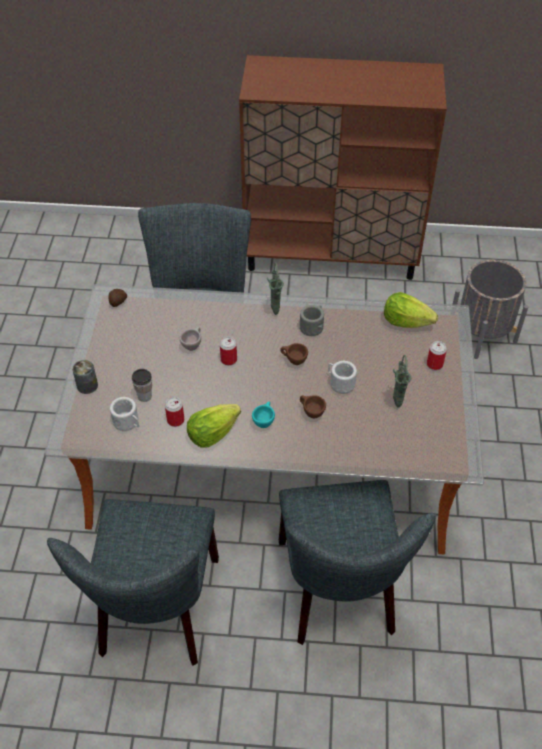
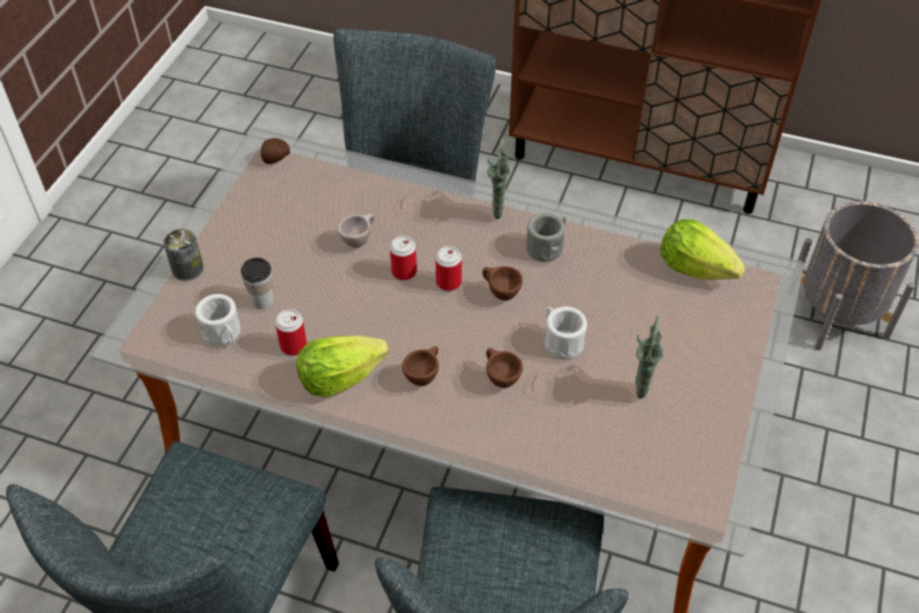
camera: 15 degrees right, 0 degrees up
(264, 421) = (424, 376): turquoise cup -> brown cup
(434, 364) = (720, 342): can -> can (448, 282)

